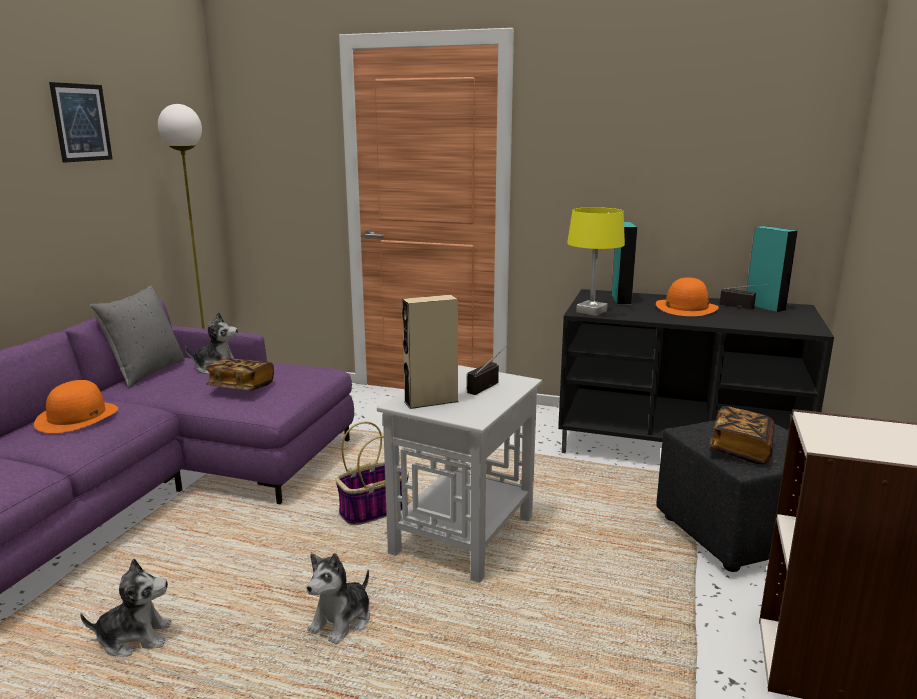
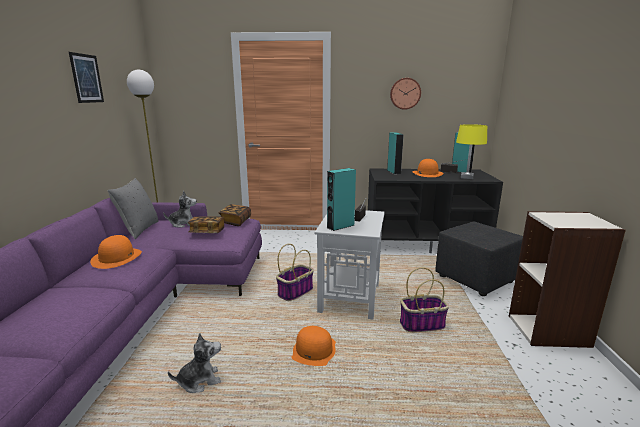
camera: 15 degrees left, 0 degrees up
(342, 621) = (314, 350): plush toy -> orange hat
(431, 401) = (340, 226): beige speaker -> turquoise speaker
(567, 608) = (422, 324): none -> basket
(592, 311) = (386, 178): yellow table lamp -> yellow table lamp (467, 177)
(655, 145) = (405, 93): none -> wall clock
(741, 449) = (481, 236): book -> book (235, 221)

